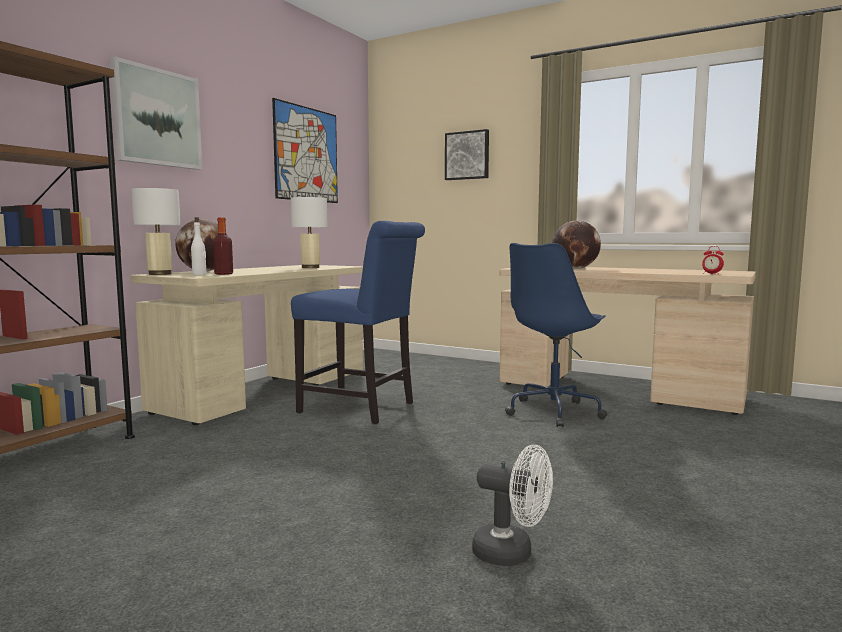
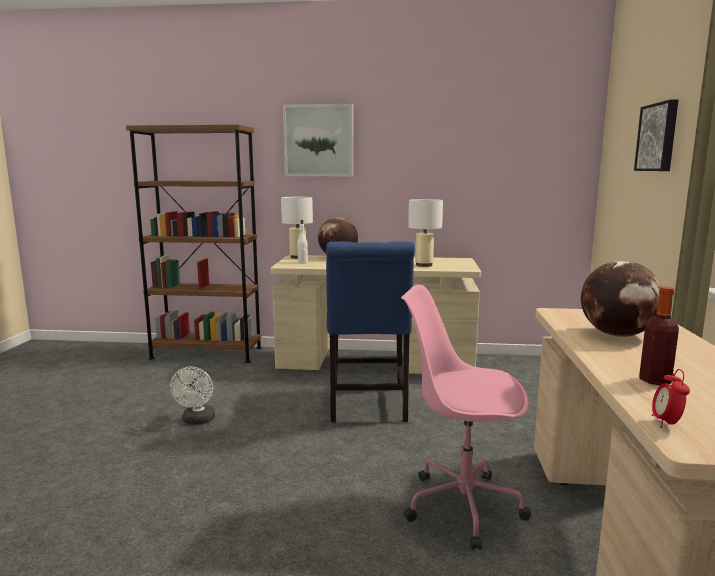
camera: 65 degrees right, 5 degrees up
(223, 274) = (315, 264): bottle -> bottle (655, 380)
(306, 154) = (487, 148): picture -> none
(512, 554) = (82, 540): white fan -> white fan (197, 421)
(552, 413) = (460, 506): blue office chair -> pink office chair

